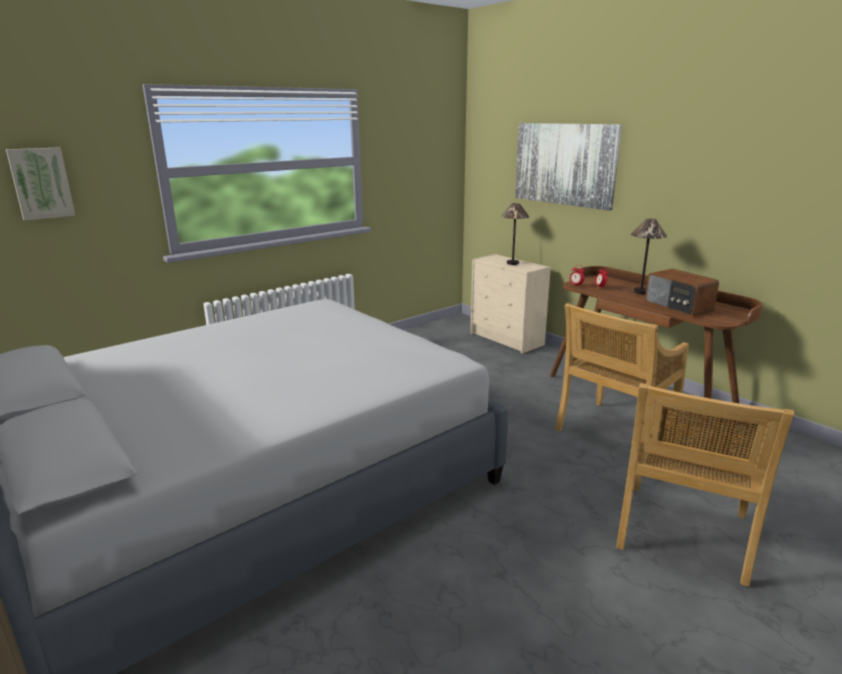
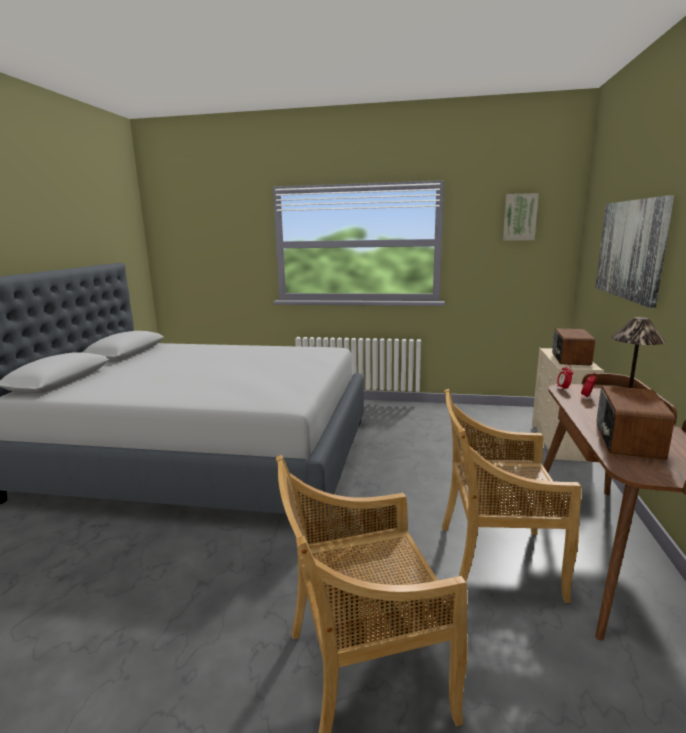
camera: 50 degrees right, 5 degrees down
(41, 183) = (213, 247): picture -> picture (519, 217)
(513, 263) = (570, 359): table lamp -> radio

